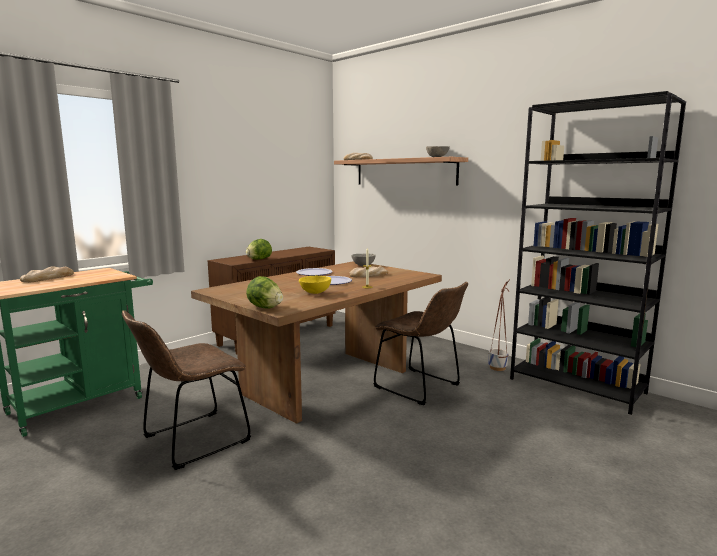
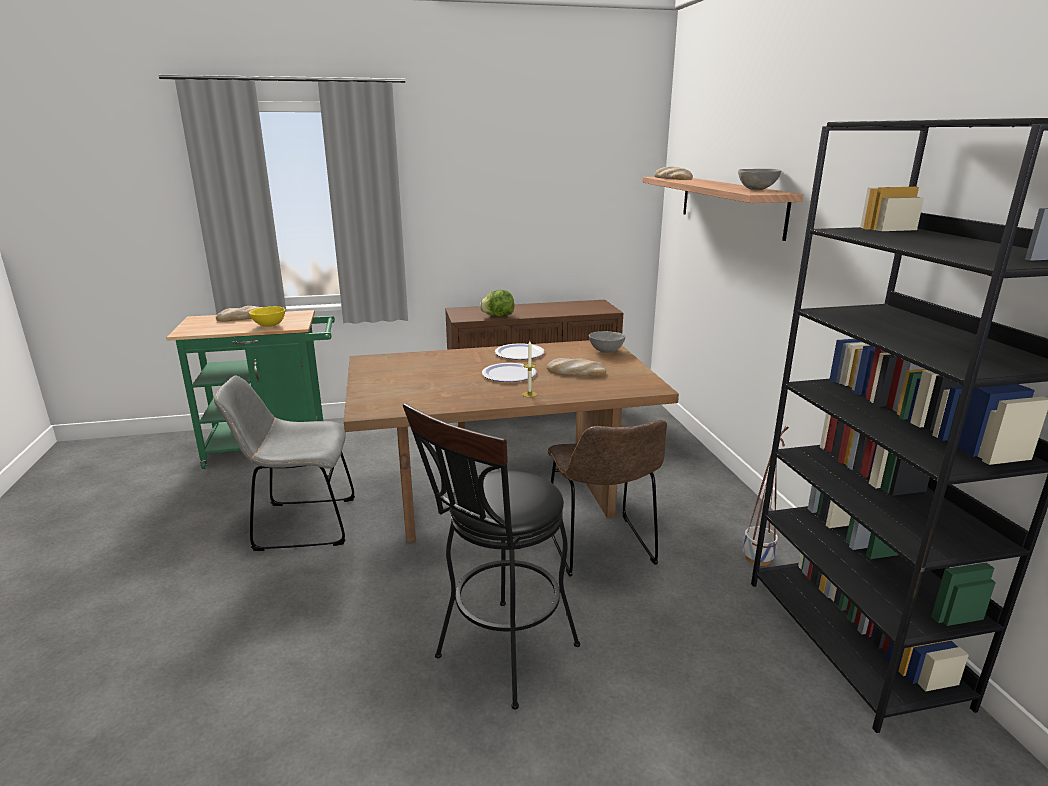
camera: 35 degrees right, 10 degrees up
(191, 441) = (300, 524): brown chair -> grey chair
(265, 307) = (360, 402): lettuce -> none
(315, 293) = (452, 390): yellow bowl -> yellow bowl (268, 326)
(445, 456) = (500, 658): none -> black stool

